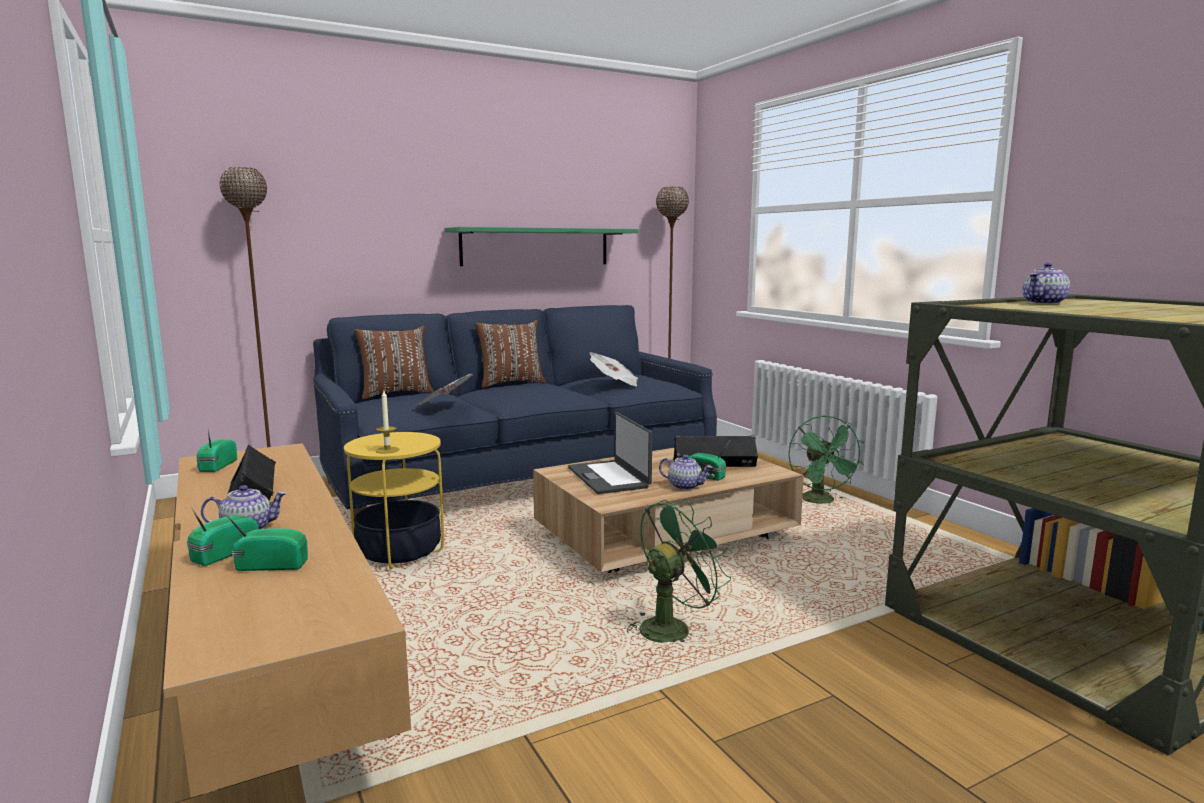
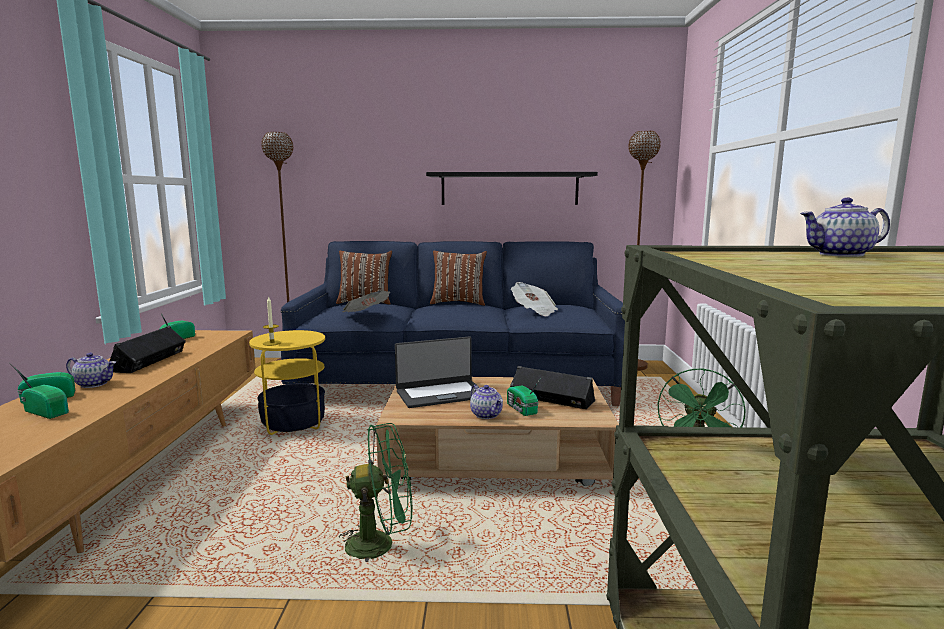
camera: 30 degrees right, 0 degrees up
(536, 247) = (509, 189): green shelf -> black shelf
(609, 477) = (440, 394): laptop -> laptop turned 120 degrees counterclockwise

